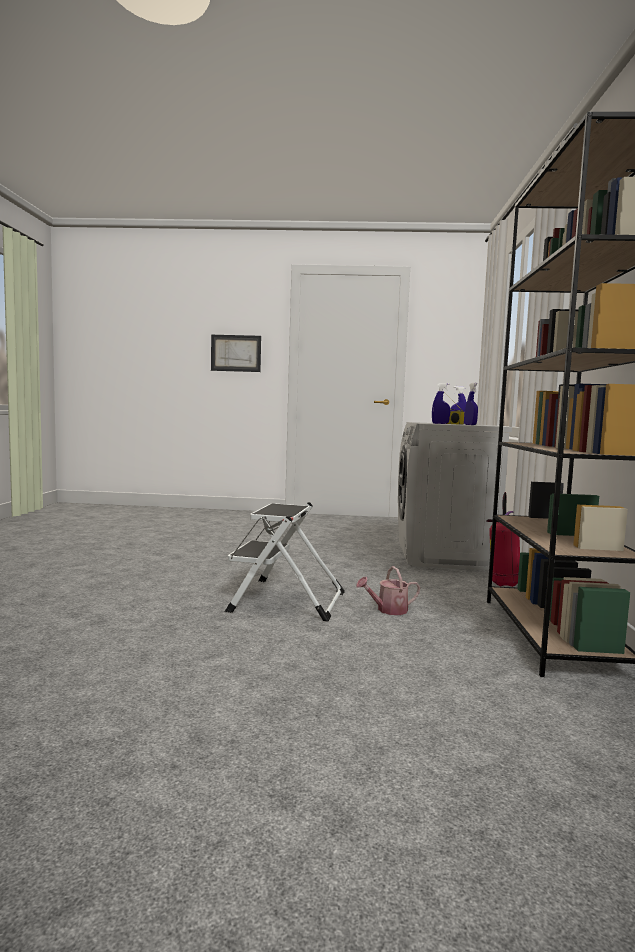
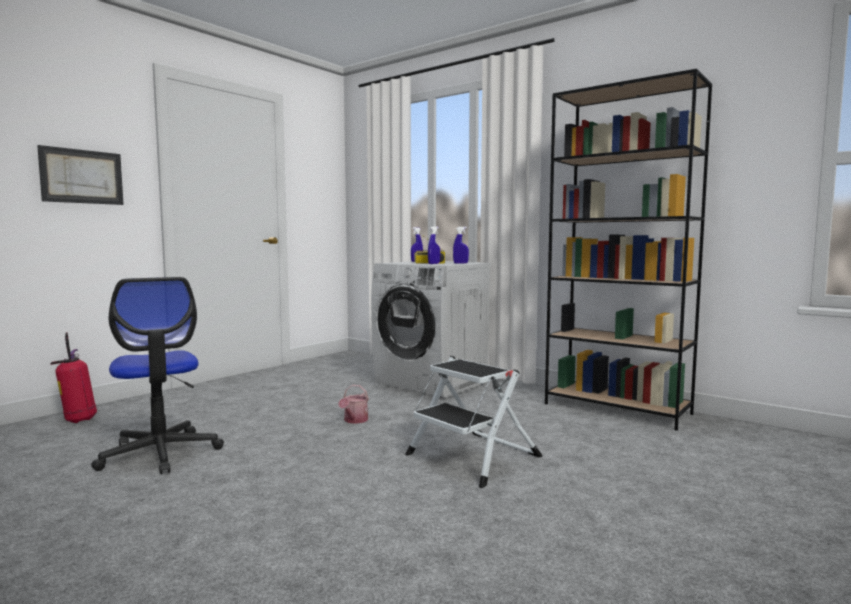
camera: 55 degrees left, 0 degrees up
(180, 536) = (160, 453): none -> office chair
(388, 610) = (535, 432): watering can -> watering can (354, 420)
(503, 584) = (514, 390): fire extinguisher -> fire extinguisher (78, 420)

